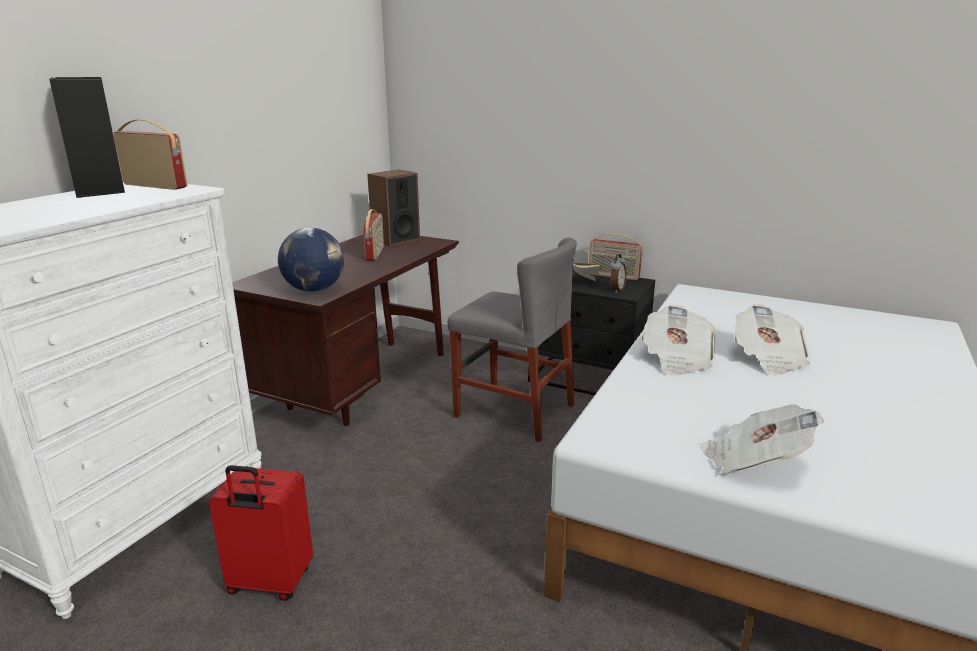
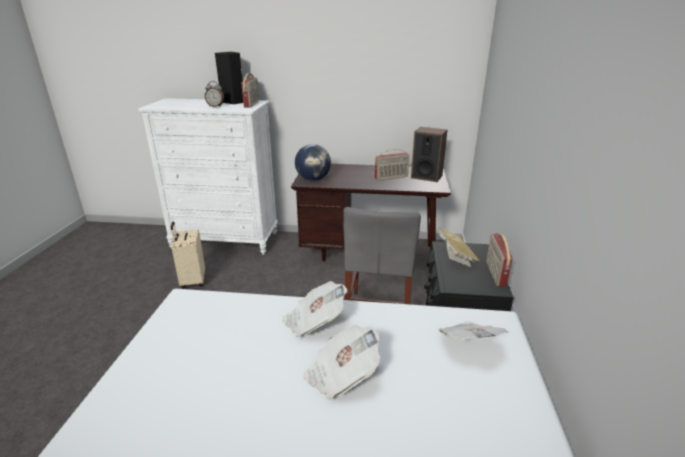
camera: 70 degrees right, 5 degrees up
(269, 583) = (192, 281): red suitcase -> beige suitcase
(616, 290) = (458, 279): alarm clock -> alarm clock (215, 106)
(753, 461) = (154, 365): newspaper -> newspaper (469, 344)

